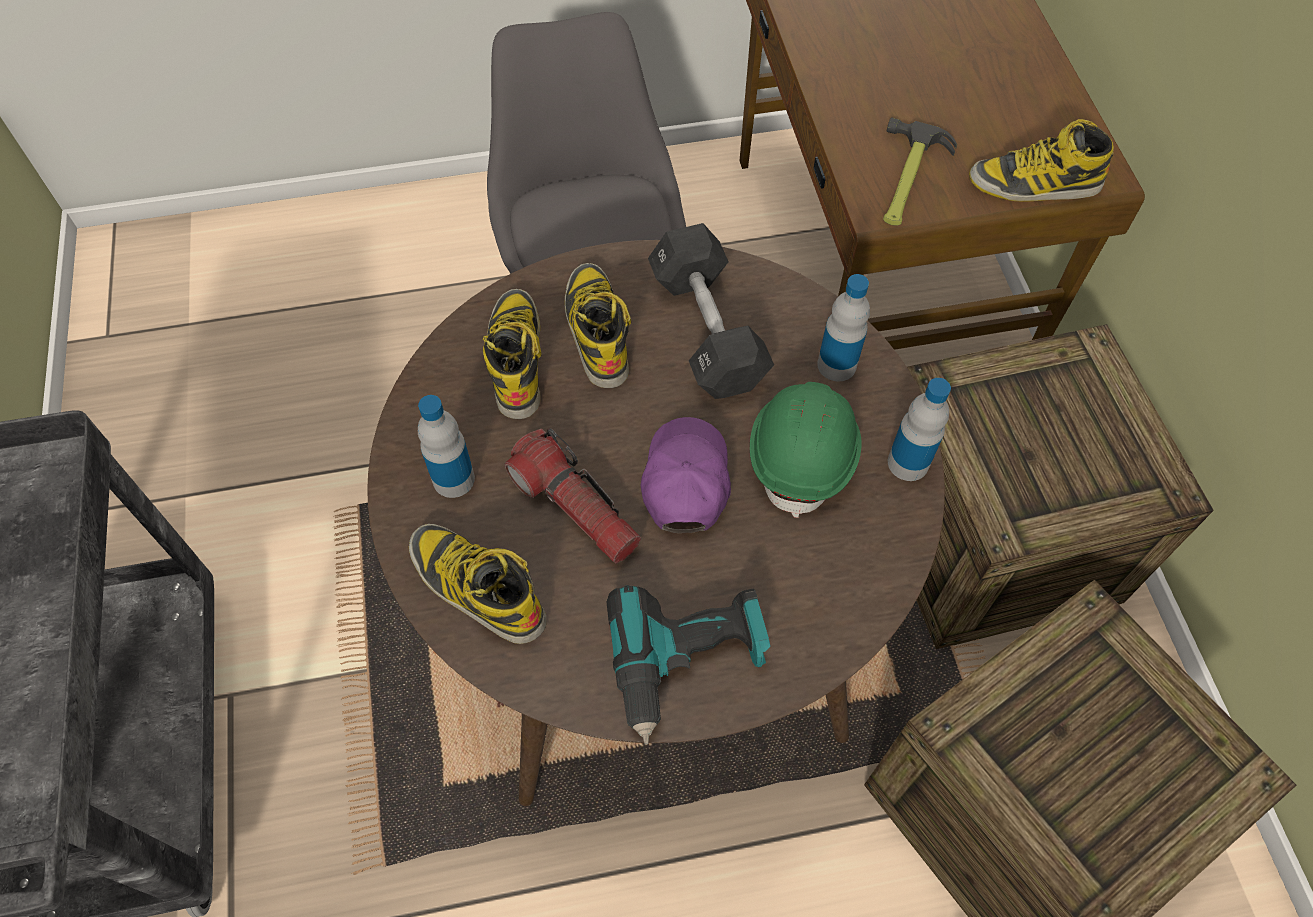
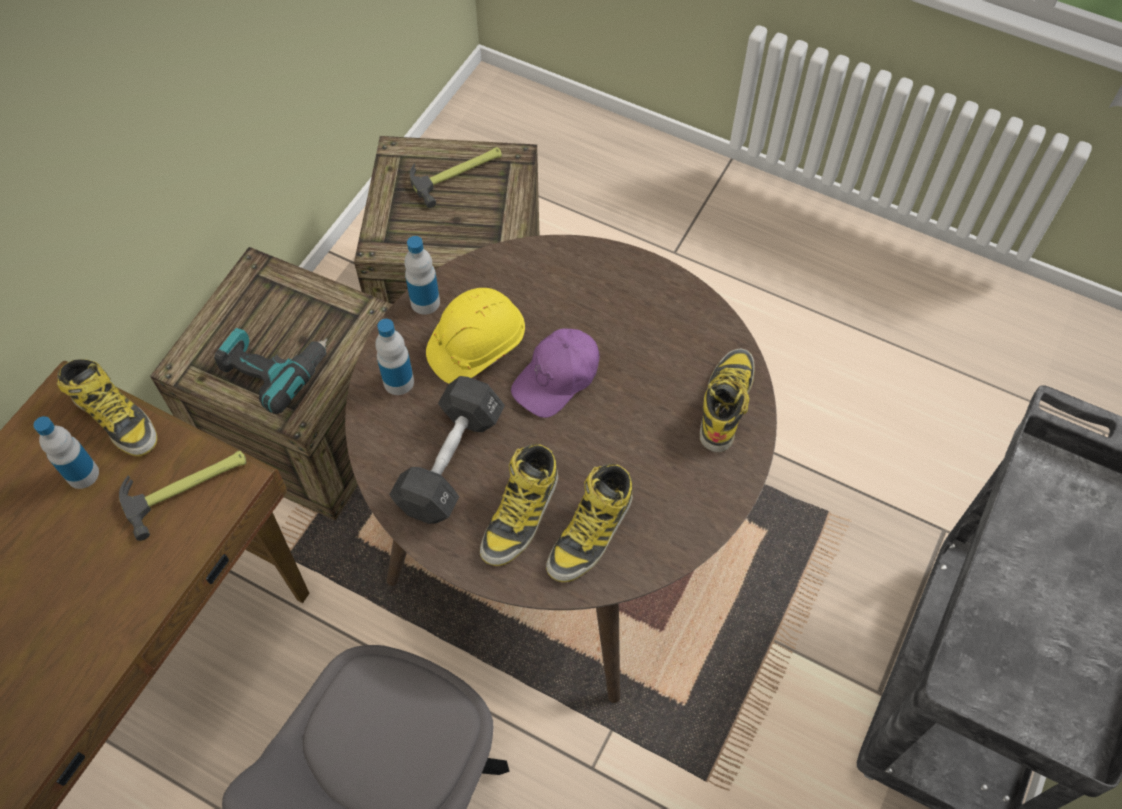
camera: 140 degrees left, 0 degrees up
(453, 479) = (694, 475): bottle -> bottle (82, 474)
(476, 587) = (725, 402): boot -> boot turned 150 degrees counterclockwise
(575, 507) = (633, 407): flashlight -> none
(688, 662) = (641, 291): power drill -> power drill (274, 369)
(803, 454) = (476, 346): green hard hat -> yellow hard hat
(1139, 807) = (458, 173): none -> hammer

